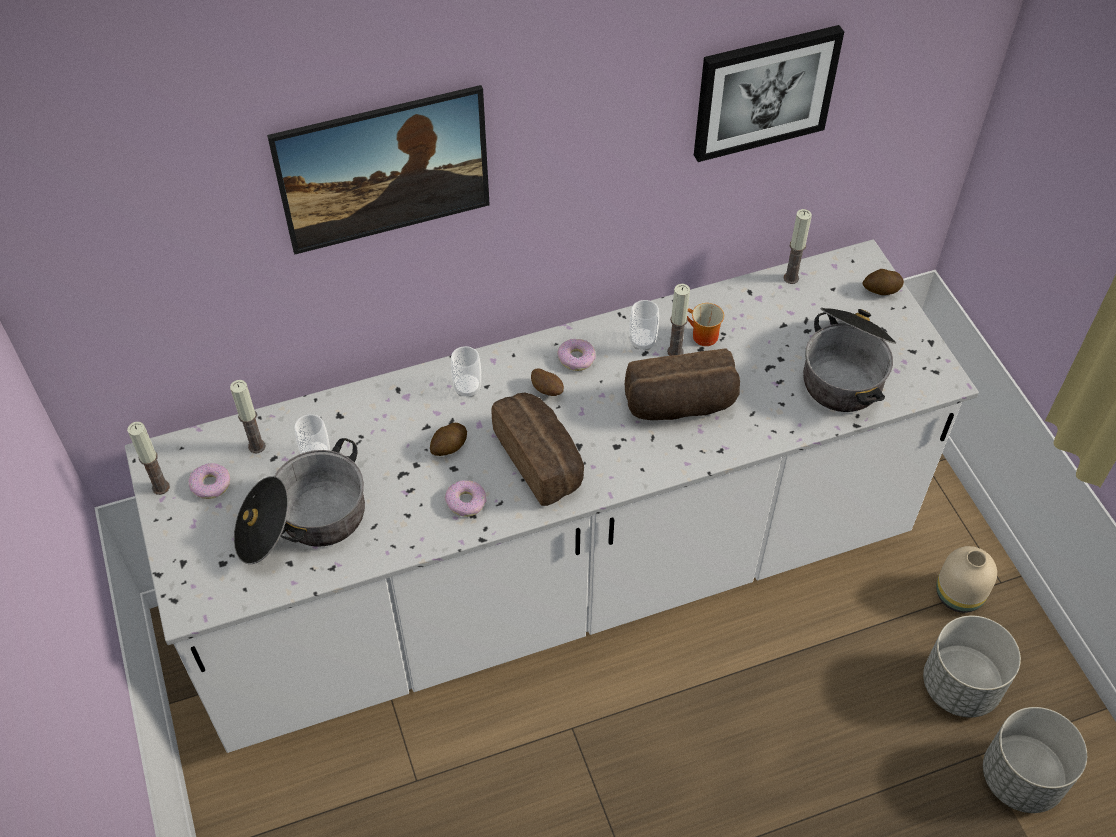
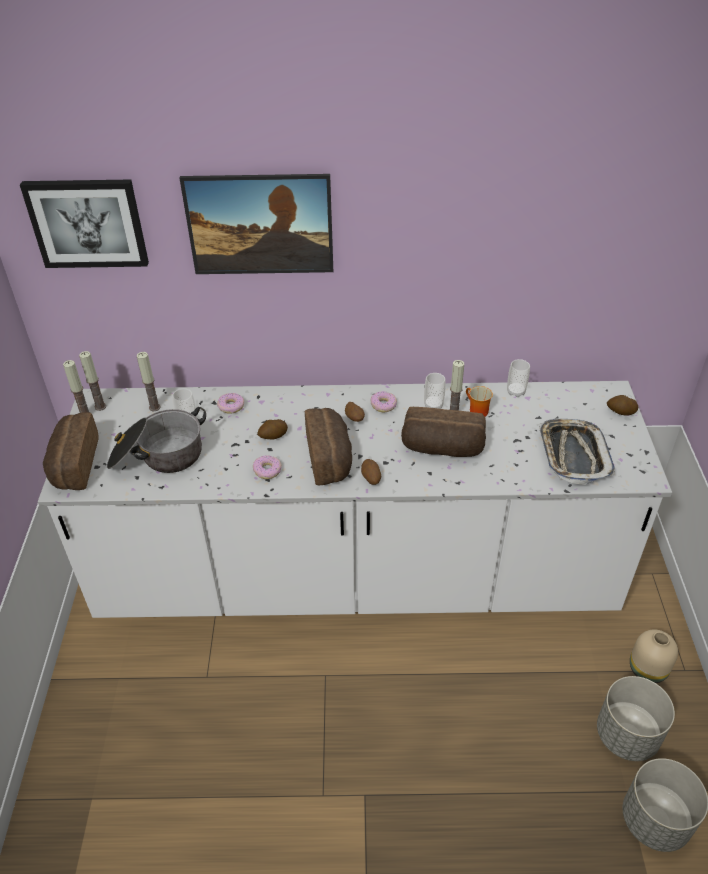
camera: 20 degrees right, 10 degrees down
(186, 569) = (73, 464): none -> bread
(211, 485) = (115, 422): donut -> donut (231, 406)
(467, 388) = (303, 405): cup -> cup (516, 391)
(608, 475) = (371, 478): none -> potato
(764, 91) = (544, 232): picture -> picture (87, 223)
(791, 278) = (556, 391): candle -> candle (100, 406)
(846, 370) = (573, 455): cooking pot -> tray

